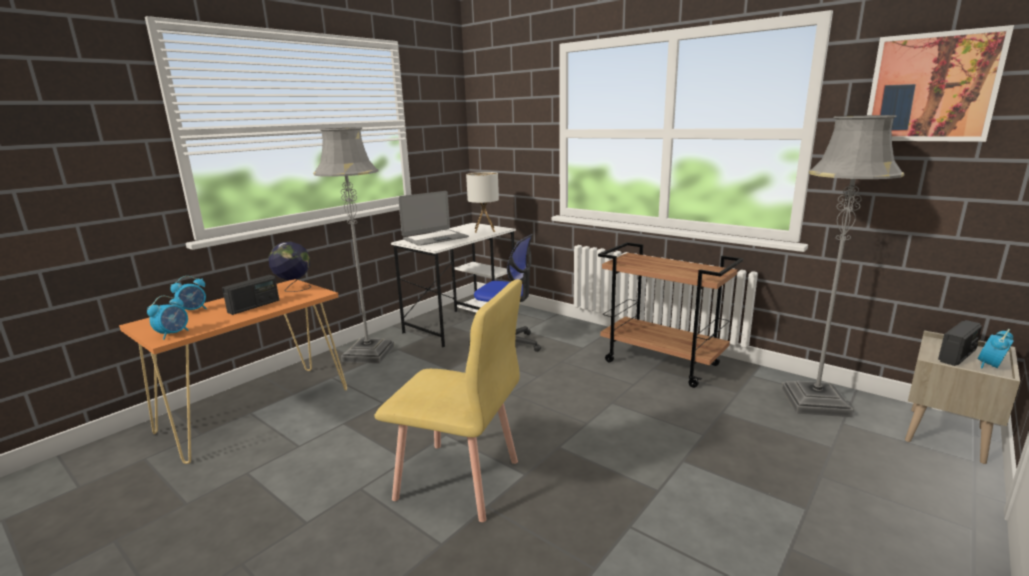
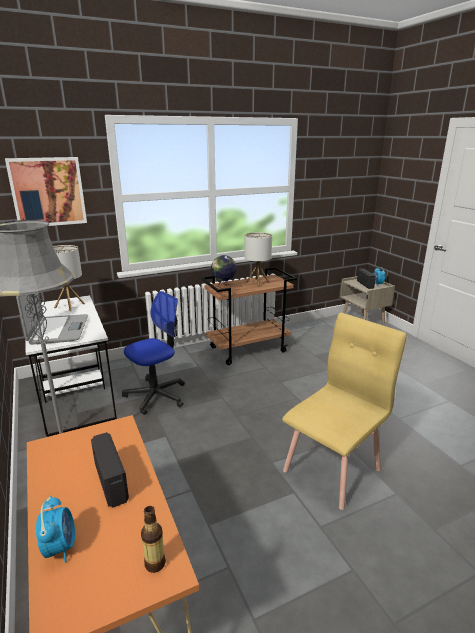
camera: 65 degrees left, 5 degrees up
(173, 334) = (155, 563): alarm clock -> bottle
(294, 289) = (76, 445): globe -> globe (224, 287)
(682, 268) = (257, 282): none -> table lamp
(815, 402) = (321, 331): grey floor lamp -> none
(932, 88) = (336, 163): picture -> picture (48, 192)

